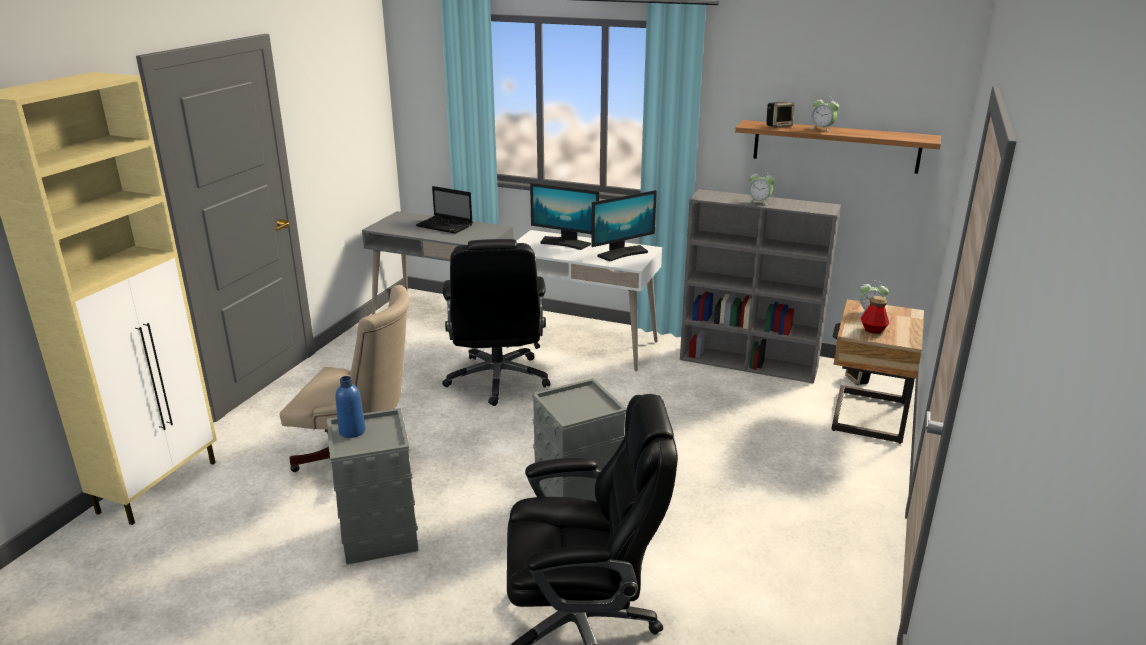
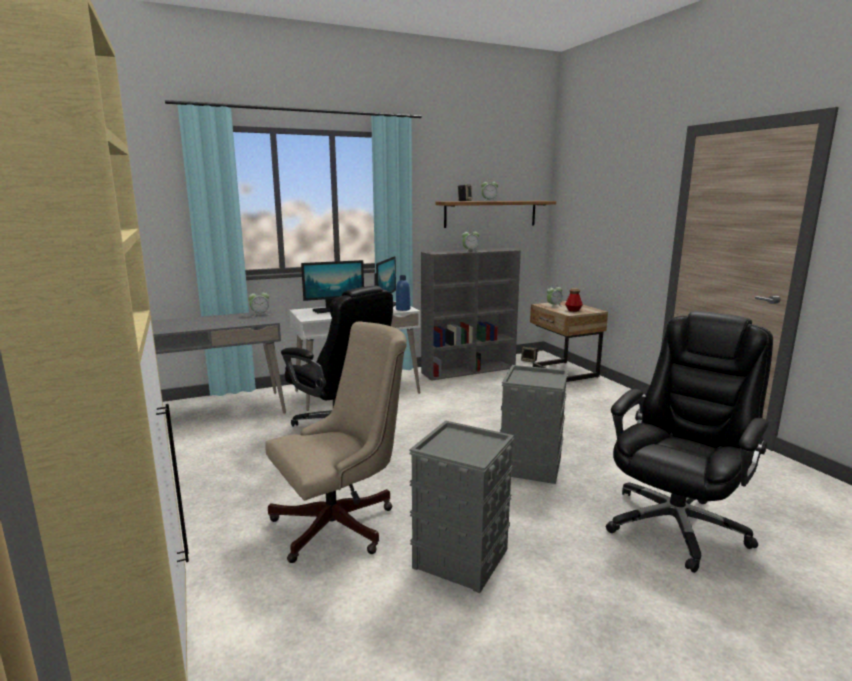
camera: 45 degrees left, 10 degrees down
(352, 431) = (444, 449): blue bottle -> blue bottle (403, 309)
(445, 226) = (212, 320): laptop -> none
(492, 230) = (260, 314): none -> alarm clock

